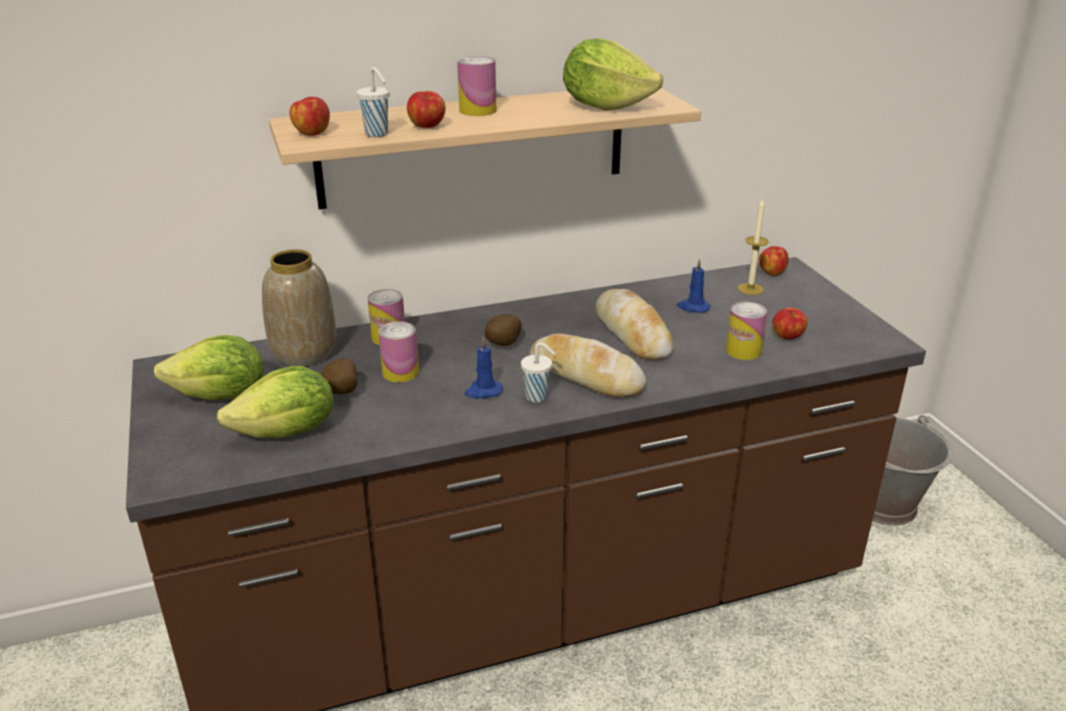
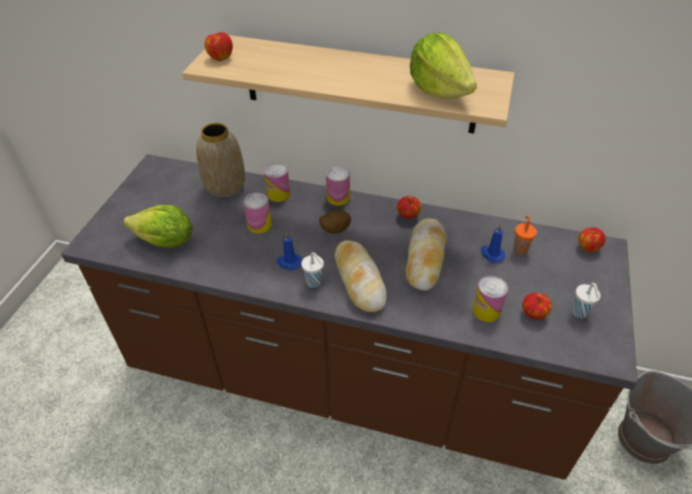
camera: 35 degrees right, 15 degrees up
(221, 397) = (159, 200): lettuce -> none
(340, 394) = (215, 226): potato -> none
(378, 134) = (254, 71): white cup -> white cup (580, 313)
(427, 127) = (292, 74): apple -> apple (408, 216)
(477, 110) = (345, 66): can -> can (338, 198)
(714, 294) = (520, 249): none -> orange cup
(750, 289) = (553, 256): candle -> none

